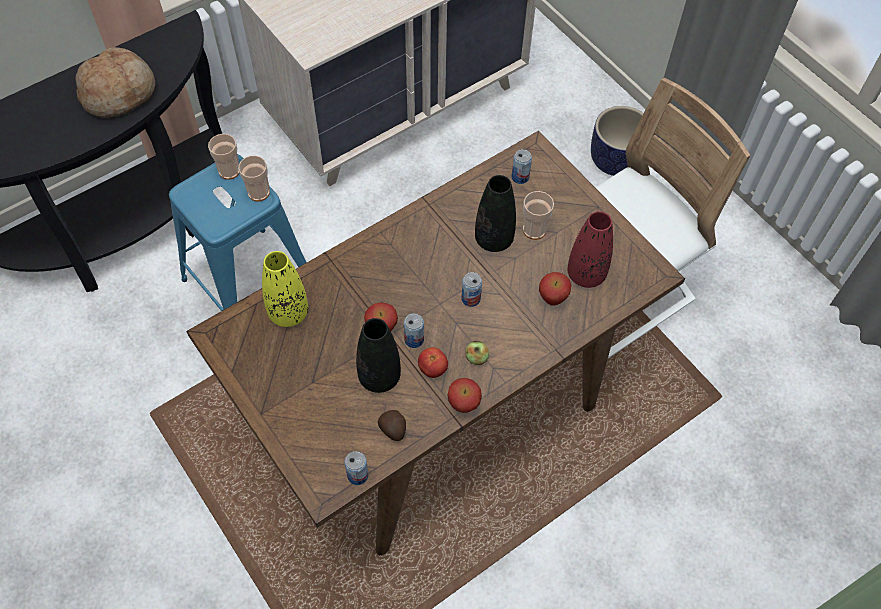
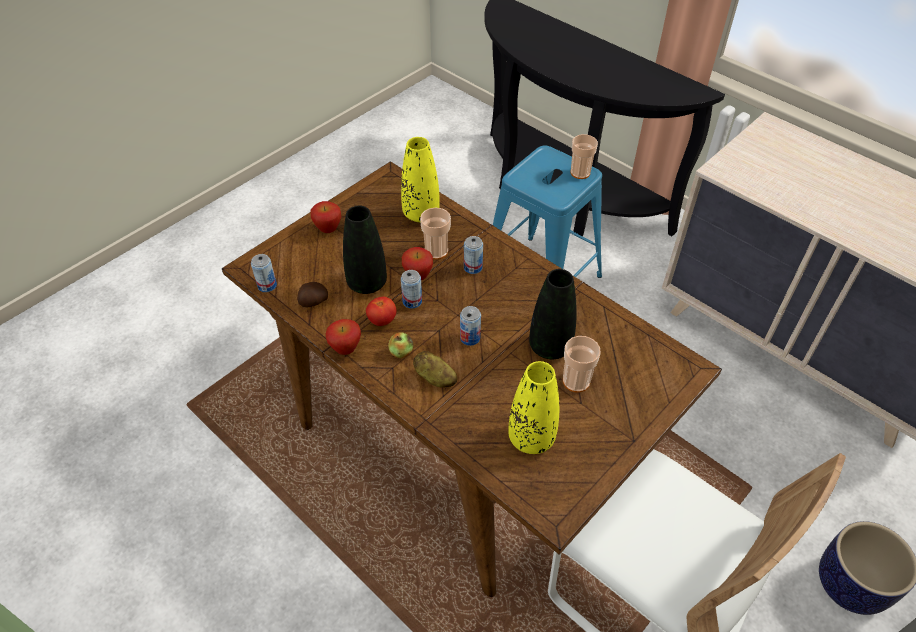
camera: 80 degrees right, 10 degrees down
(118, 92) = (608, 74): bread -> none
(258, 192) = (564, 194): cup -> cup (436, 251)
(512, 335) = (434, 378): none -> potato
(520, 177) = (644, 359): can -> can (473, 267)
(552, 299) = (488, 409): apple -> apple (328, 230)
(586, 274) = (531, 438): red vase -> yellow vase

